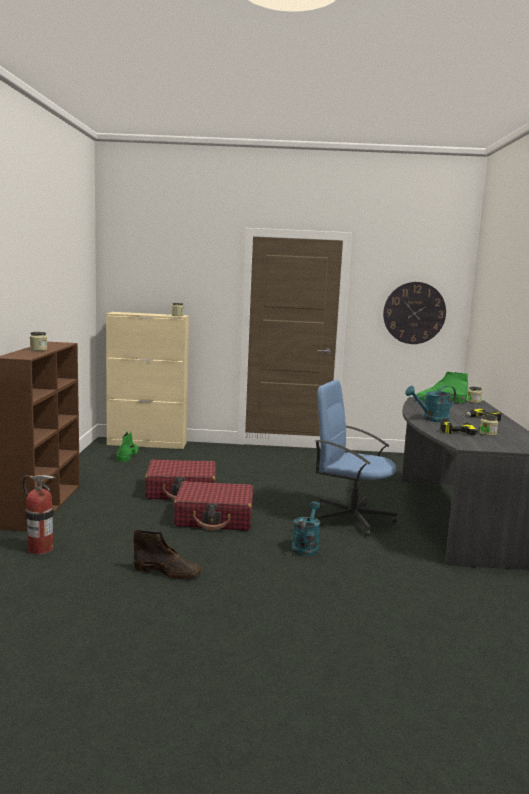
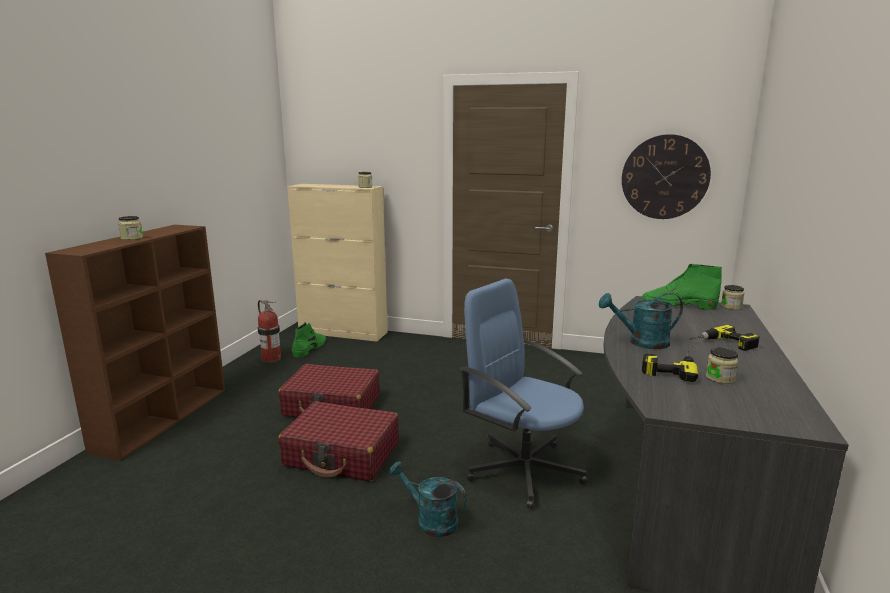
camera: 15 degrees right, 5 degrees up
(40, 549) = (101, 491): fire extinguisher -> fire extinguisher (271, 358)
(168, 572) = (216, 552): brown boot -> none
(306, 546) = (430, 521): turquoise watering can -> turquoise watering can turned 90 degrees counterclockwise

